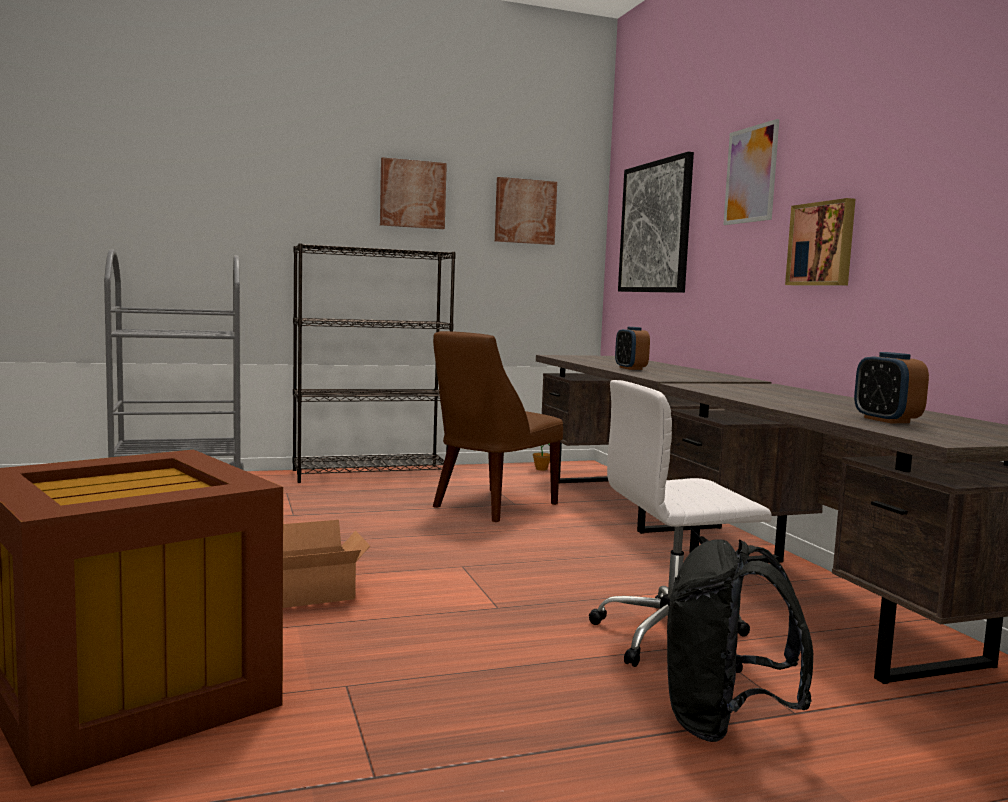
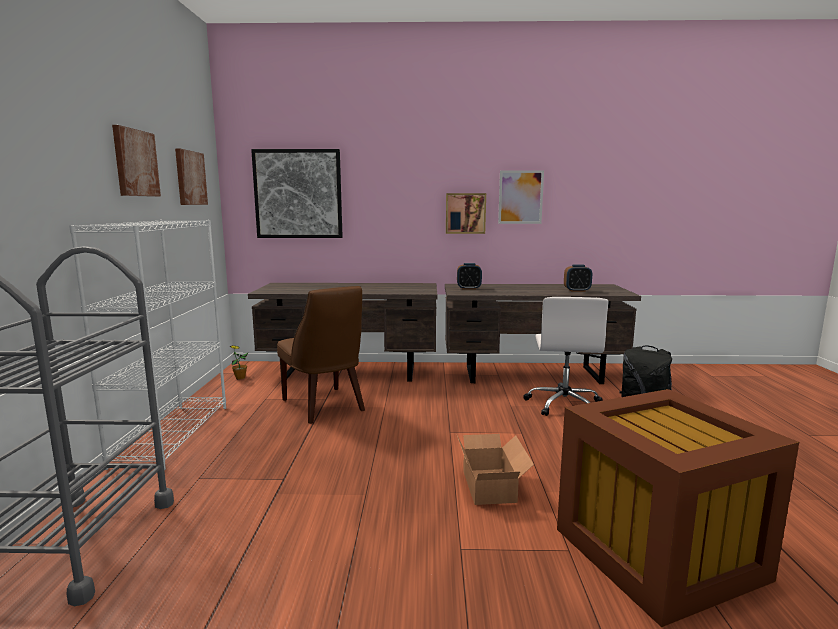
camera: 70 degrees left, 5 degrees up
(371, 473) = (173, 434): black bookcase -> white bookcase
(630, 368) = (364, 290): alarm clock -> alarm clock (469, 288)
(751, 174) = (402, 171): picture -> picture (520, 197)

